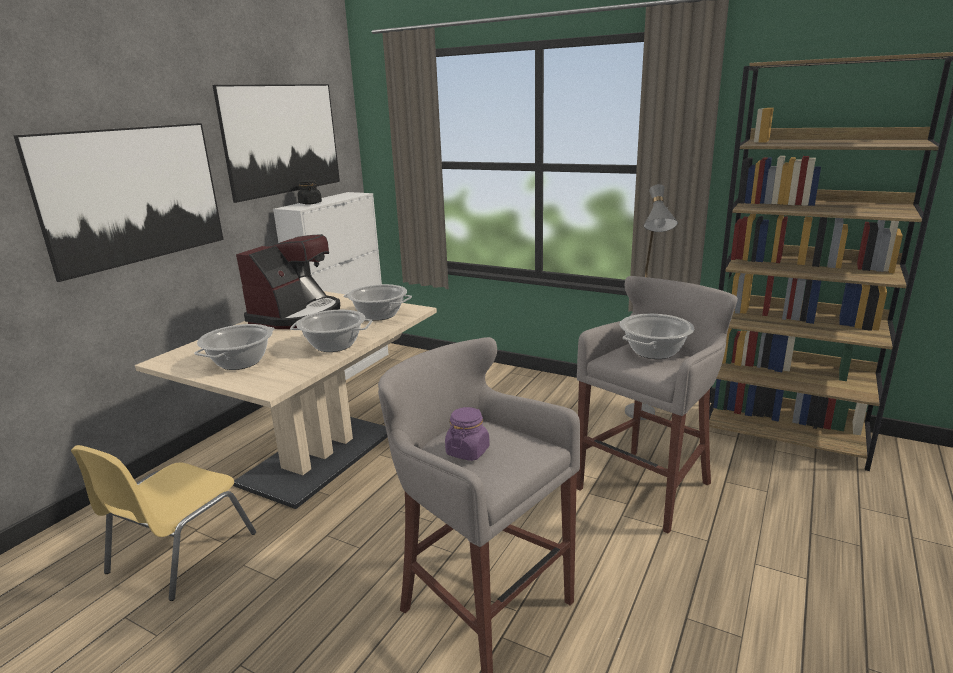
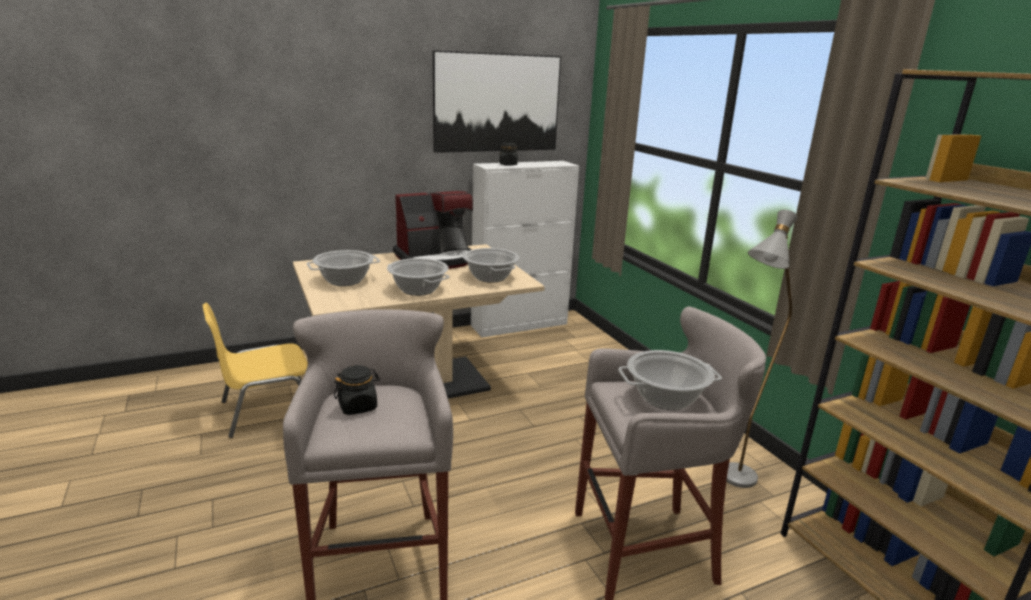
camera: 35 degrees right, 0 degrees up
(134, 195) = (342, 133): picture -> none
(467, 451) = (358, 406): purple jar -> black jar

